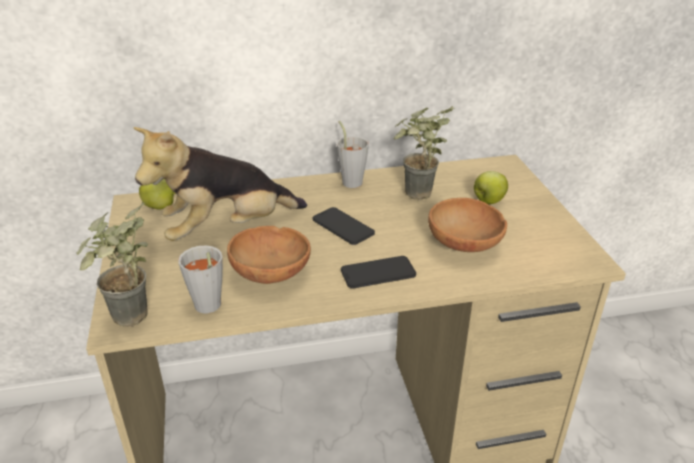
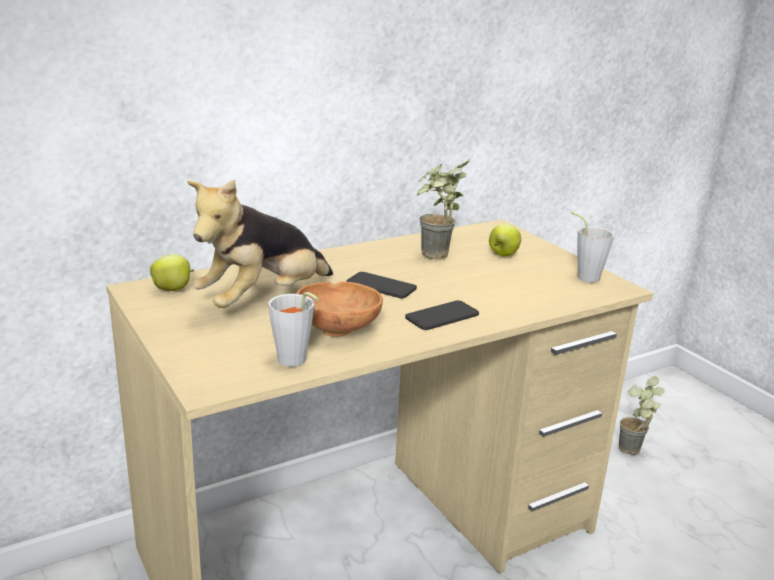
camera: 20 degrees left, 10 degrees down
(130, 324) = (220, 385): potted plant -> potted plant (634, 453)
(351, 180) = (361, 250): grey cup -> grey cup (584, 276)
(465, 246) = (507, 288): brown bowl -> none

